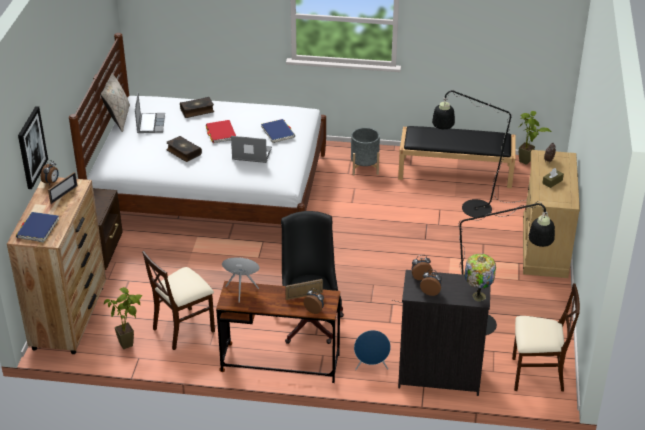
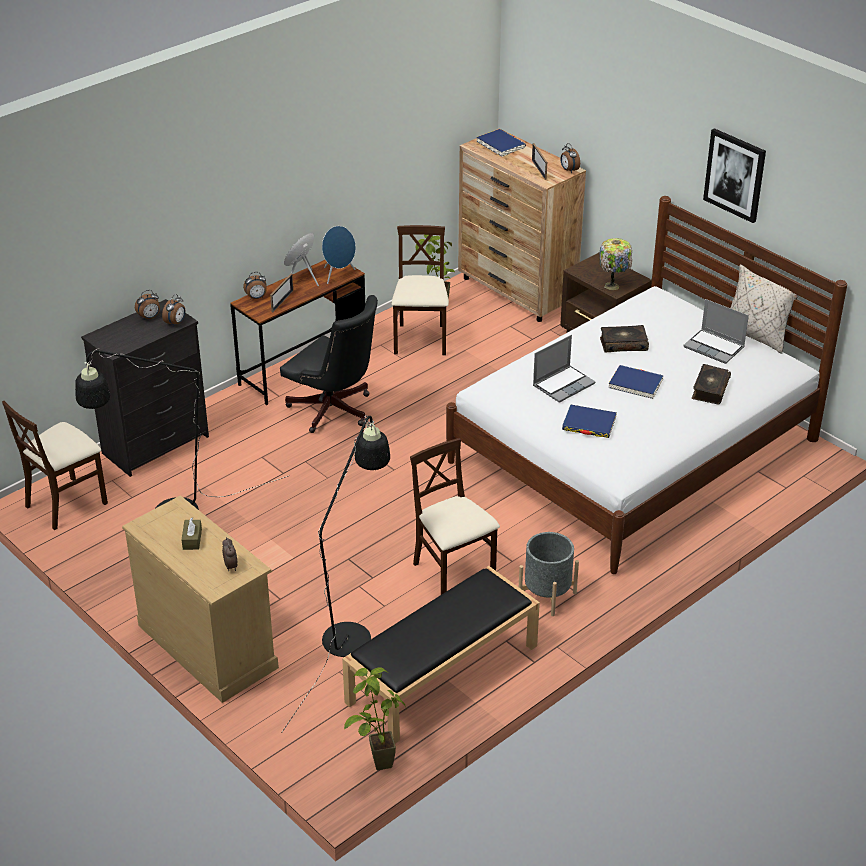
camera: 130 degrees right, 0 degrees up
(31, 147) = (584, 124): picture -> picture (735, 175)
(221, 133) = (635, 384): red book -> blue book
(371, 367) = (225, 414): blue speaker -> blue speaker (302, 279)
(388, 201) = (453, 573): none -> beige chair
(478, 295) = (103, 338): table lamp -> table lamp (613, 286)

